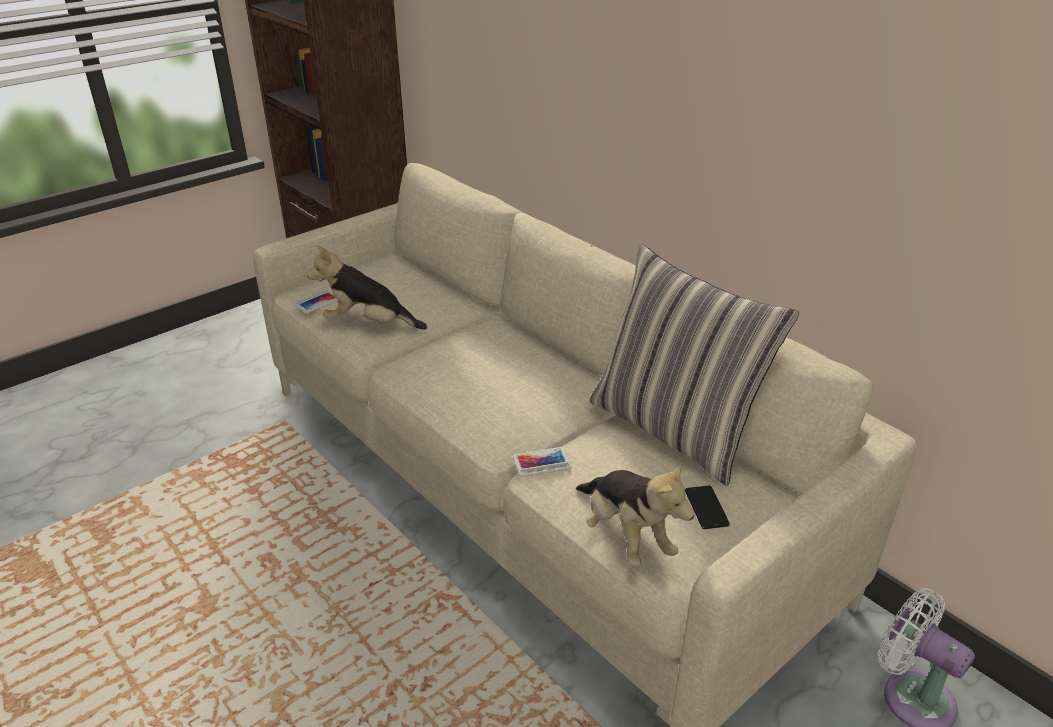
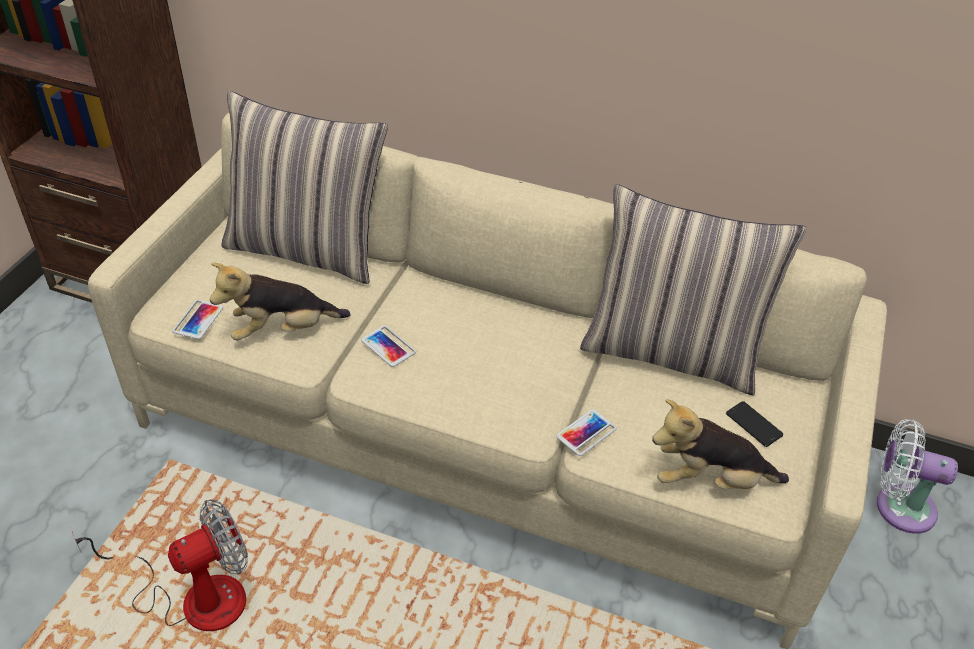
camera: 30 degrees left, 10 degrees up
(229, 515) = (193, 597): none -> fan
(432, 280) = (307, 249): none -> pillow
(434, 355) = (388, 346): none -> phone
(625, 536) = (709, 480): plush toy -> plush toy turned 150 degrees clockwise

